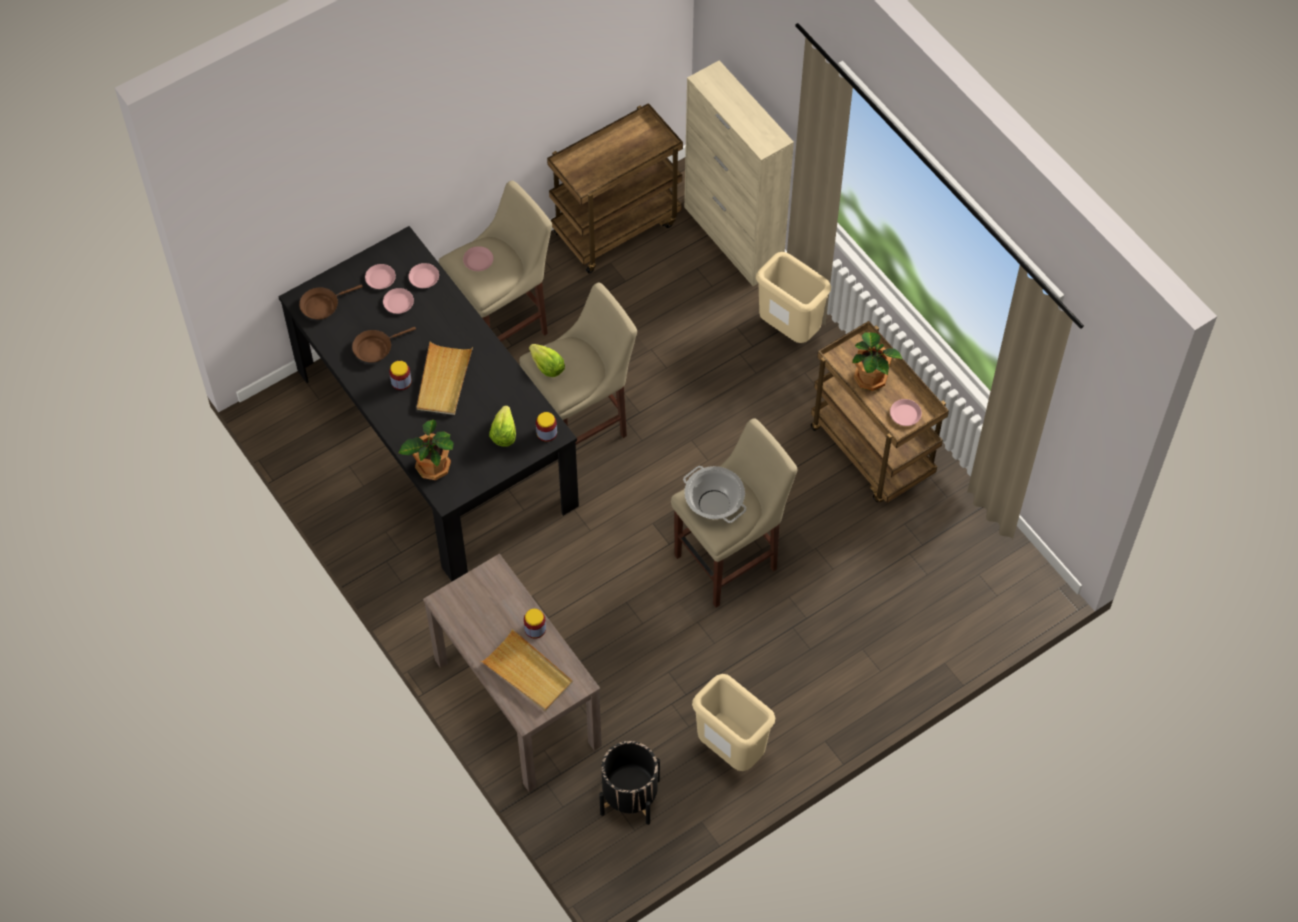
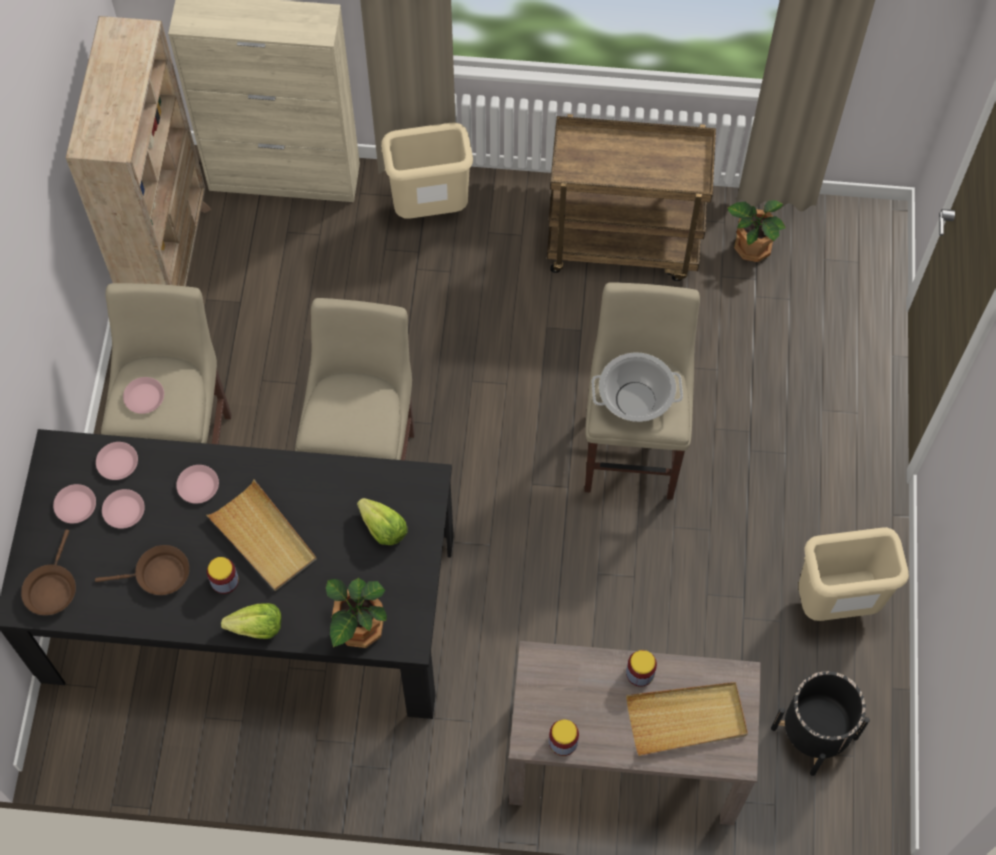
camera: 50 degrees left, 5 degrees up
(375, 348) = (158, 575): brown frying pan -> brown frying pan turned 105 degrees counterclockwise
(546, 433) = (419, 487): jar -> jar (563, 741)
(547, 367) = (336, 430): lettuce -> lettuce (257, 627)
(616, 226) = (171, 263): brown cart -> beige bookcase
(871, 377) = (615, 163): potted plant -> potted plant (752, 246)
(905, 414) = (682, 167): pink plate -> pink plate (198, 486)

